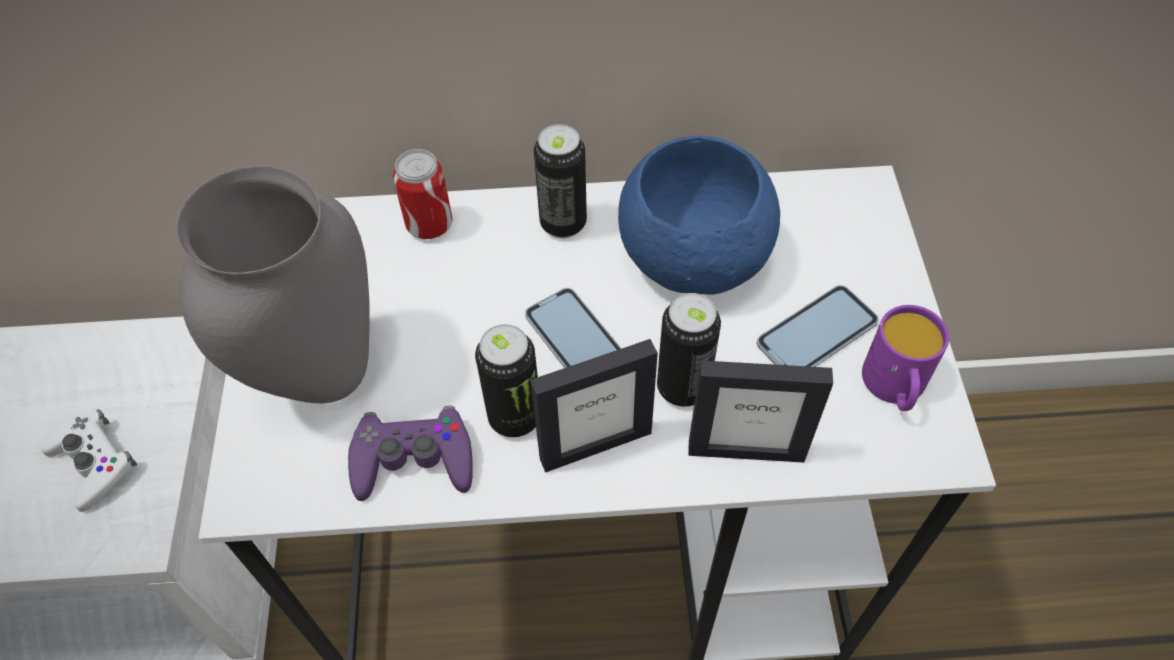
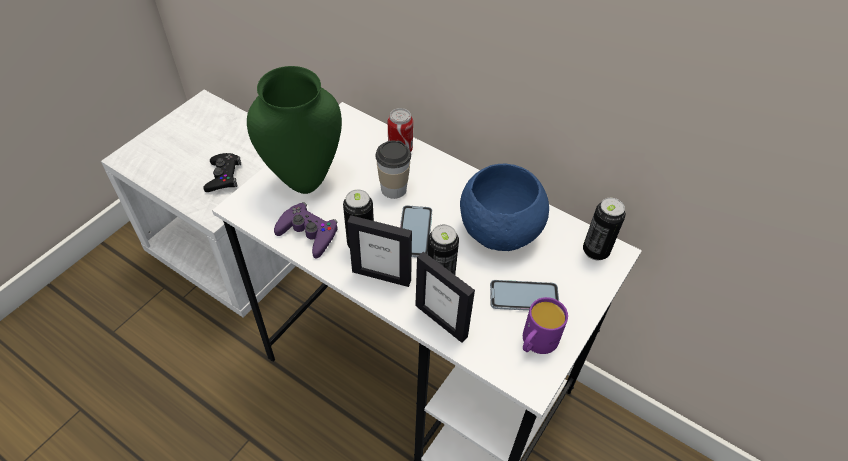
camera: 35 degrees right, 5 degrees down
(93, 462) = (223, 176): white game controller -> black game controller
(319, 374) = (304, 180): grey vase -> green vase
(480, 294) = (393, 189): none -> cup
(563, 223) = (456, 182): can -> can (595, 251)

